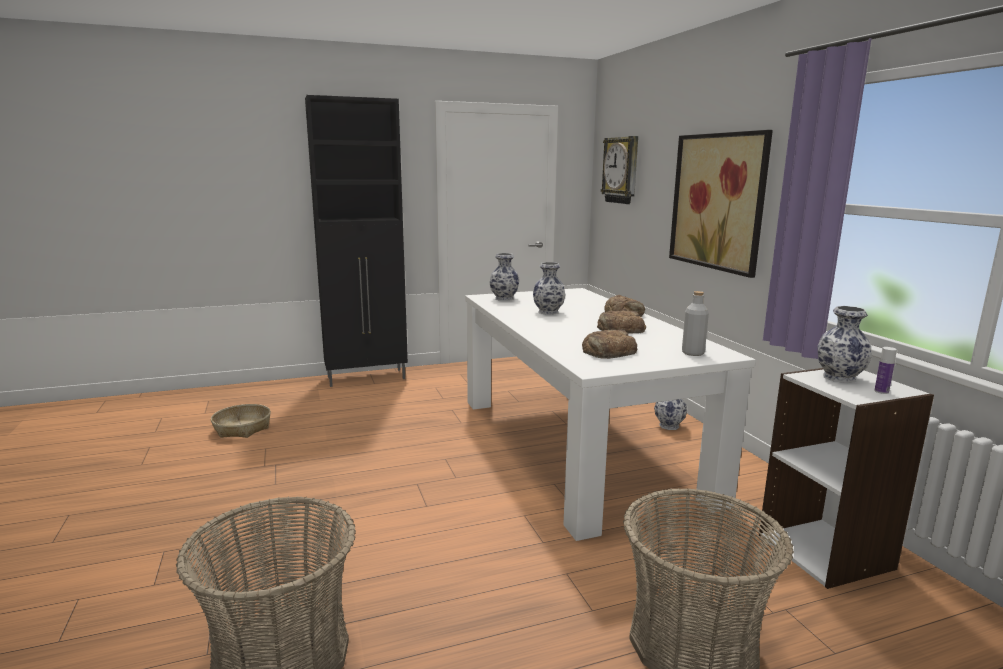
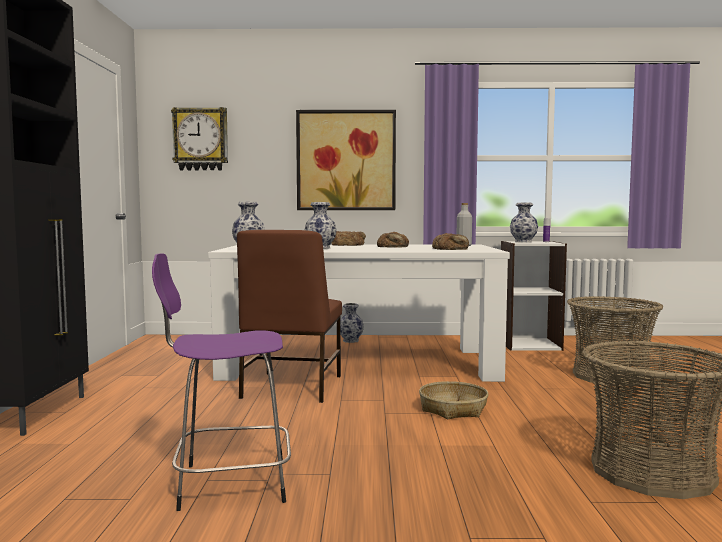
camera: 70 degrees left, 10 degrees down
(242, 428) = (100, 496): basket -> basket (453, 409)
(259, 455) = (228, 483): none -> purple stool
(468, 432) = (291, 387): none -> brown chair

